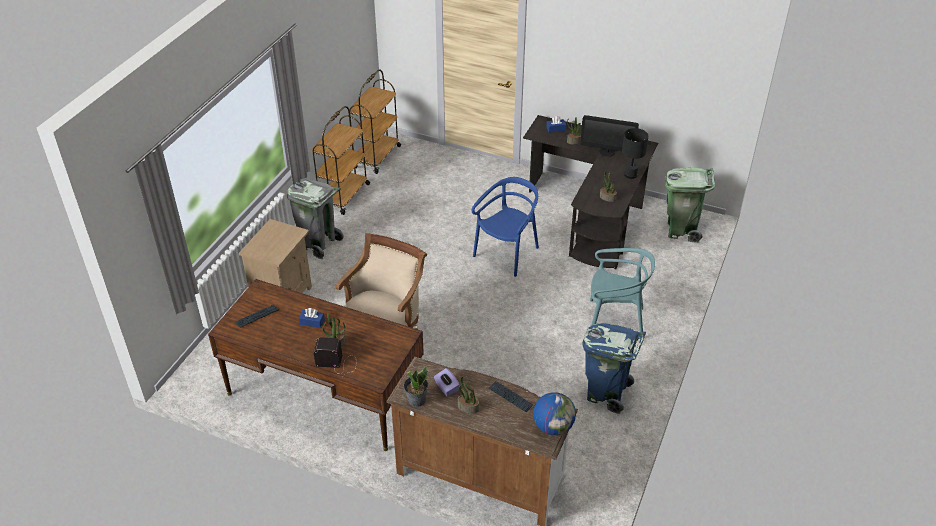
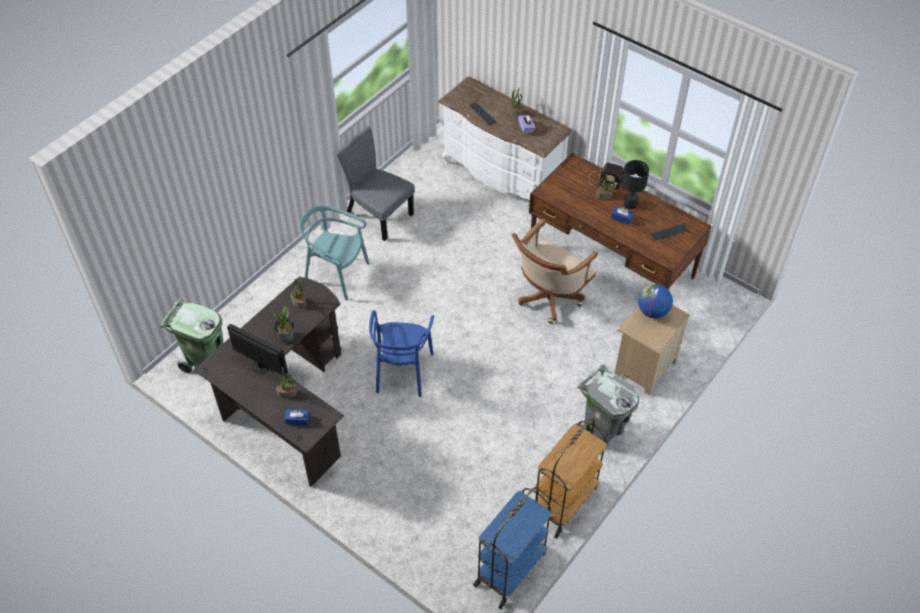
camera: 165 degrees left, 10 degrees up
(376, 157) = (511, 568): brown cart -> blue cart
(416, 399) = (550, 124): potted plant -> potted plant (286, 337)
(507, 253) = (402, 371): blue chair -> blue chair turned 45 degrees counterclockwise
(553, 427) = (460, 91): globe -> globe (652, 312)
(606, 393) = (379, 216): blue trash can -> grey chair
(631, 174) = (255, 328): black table lamp -> black table lamp (630, 204)

